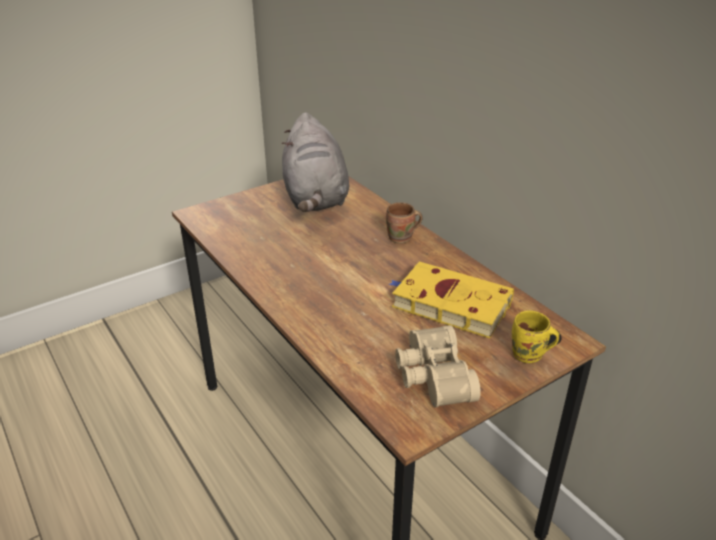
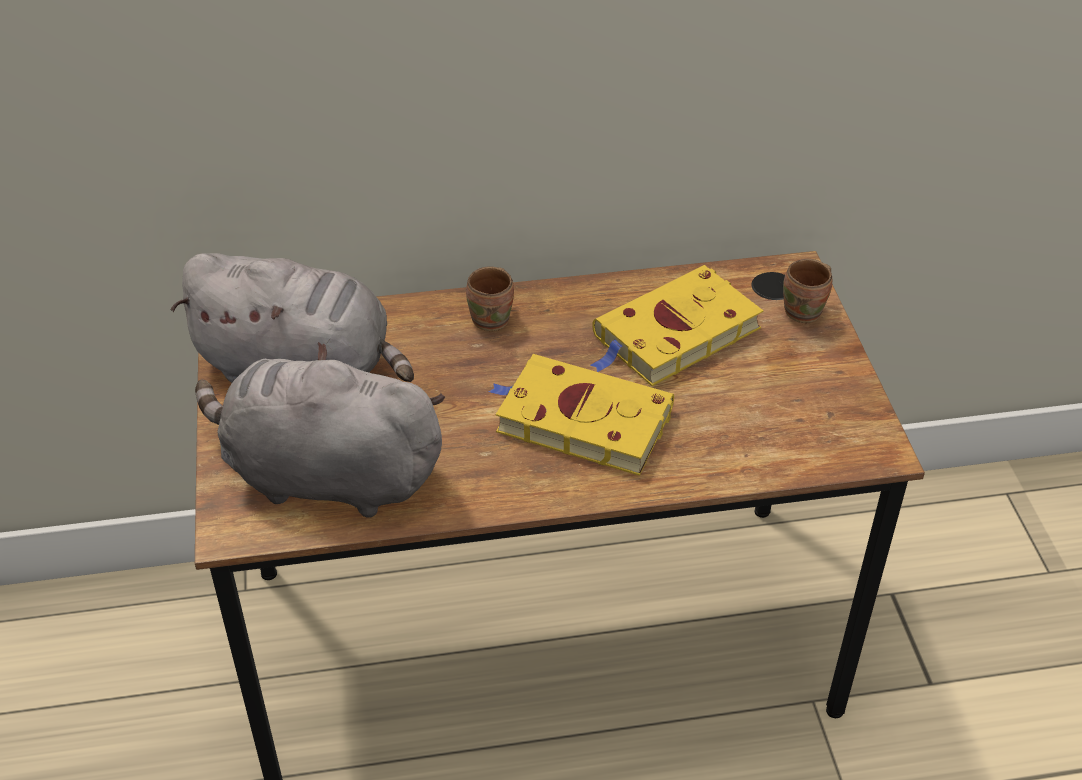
camera: 65 degrees left, 10 degrees up
(245, 225) = (325, 476): none -> grey plush toy
(341, 288) = (579, 420): none -> yellow book
(431, 377) = (803, 402): beige binoculars -> none
(529, 356) = (806, 312): yellow mug -> brown mug

